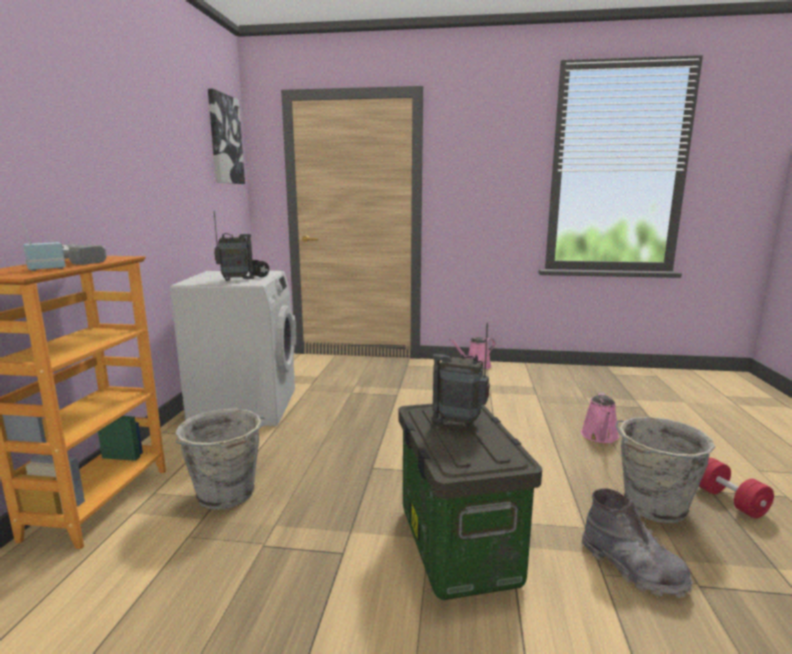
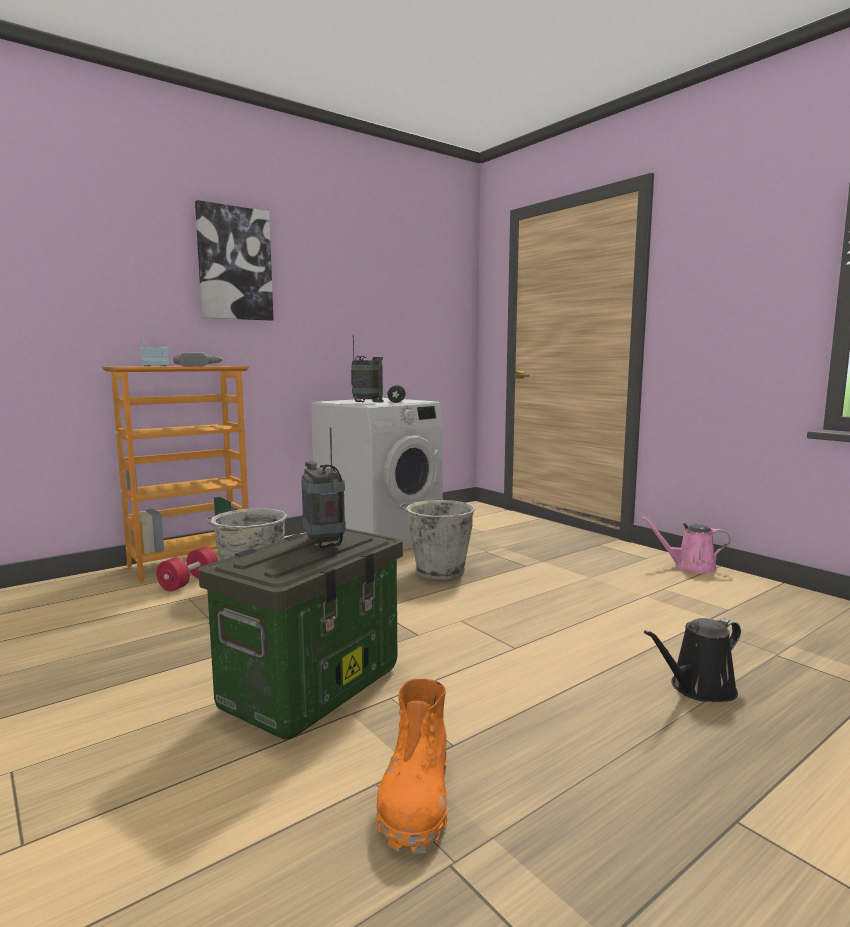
camera: 45 degrees right, 5 degrees down
(225, 139) = (441, 270): picture -> picture (234, 264)
(600, 436) = (698, 689): pink watering can -> black watering can
(632, 568) = (416, 800): grey boot -> orange boot
(653, 506) = (588, 779): grey bucket -> grey bucket (438, 571)
(729, 501) = (739, 846): red dumbbell -> red dumbbell (189, 582)

